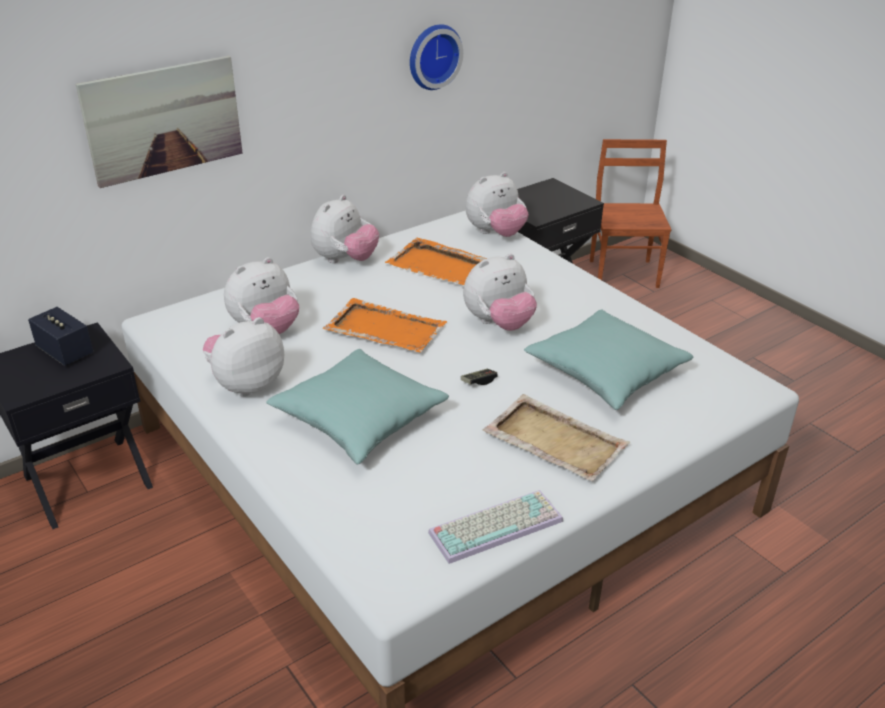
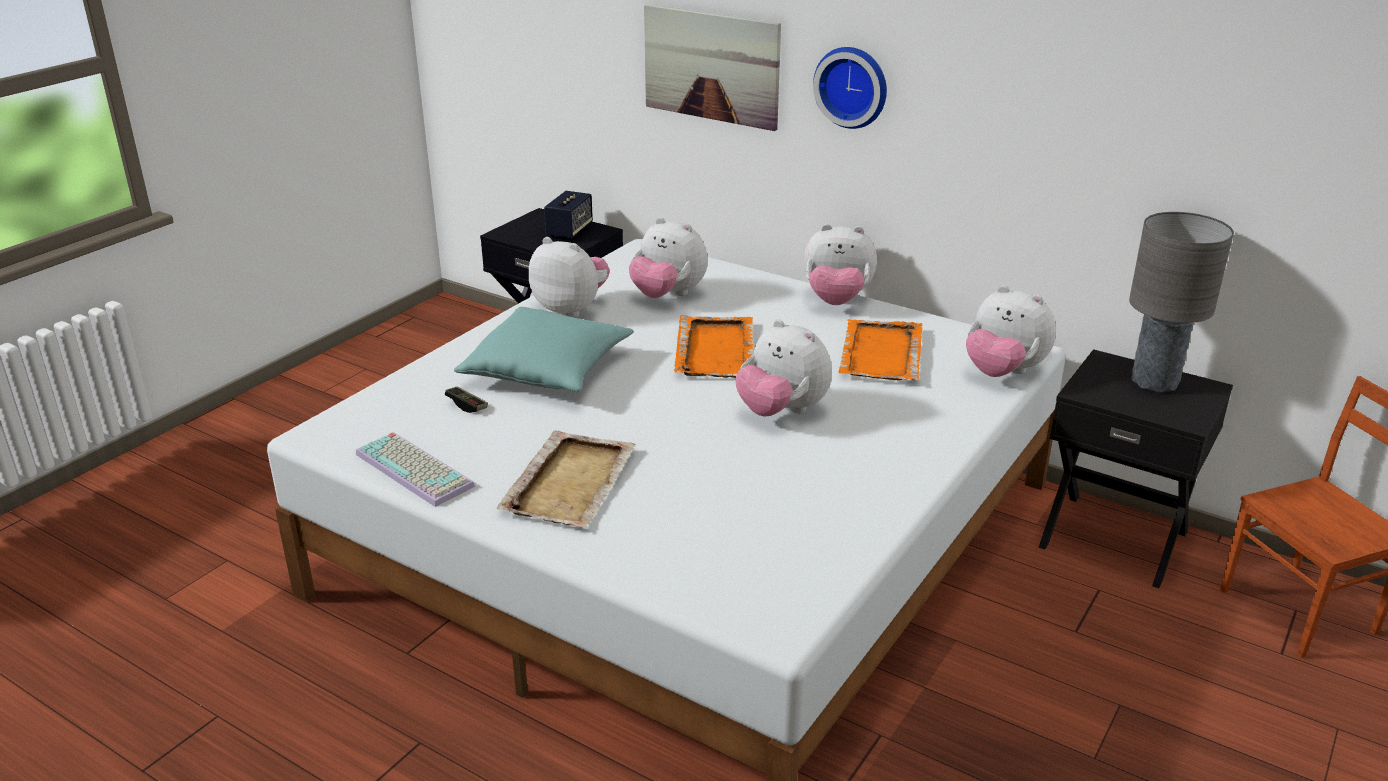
camera: 70 degrees right, 5 degrees down
(432, 56) = (1038, 112): wall clock -> wall clock (852, 86)
(478, 381) = (653, 419): game controller -> game controller (467, 405)
(537, 195) = (1154, 382): none -> grey table lamp
(605, 372) = (729, 498): turquoise pillow -> none

